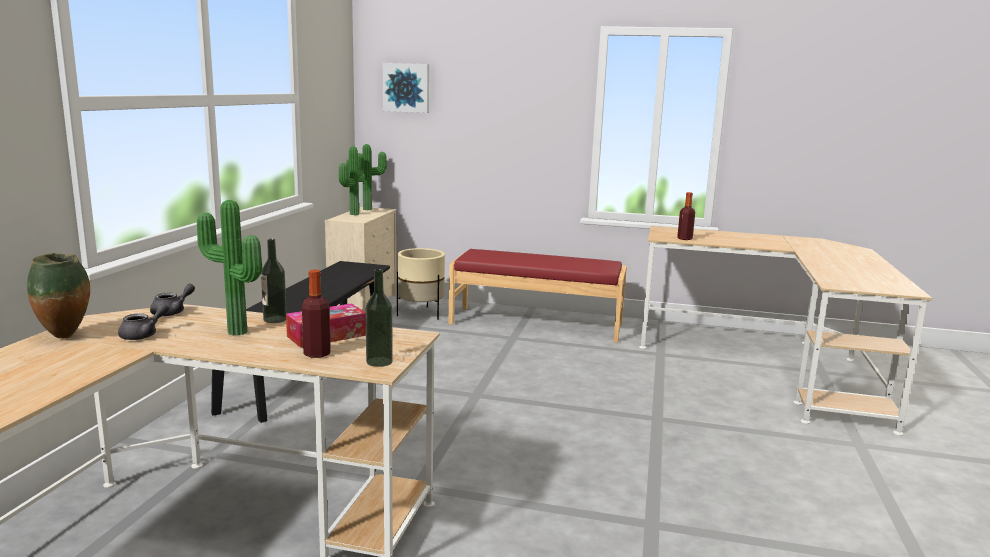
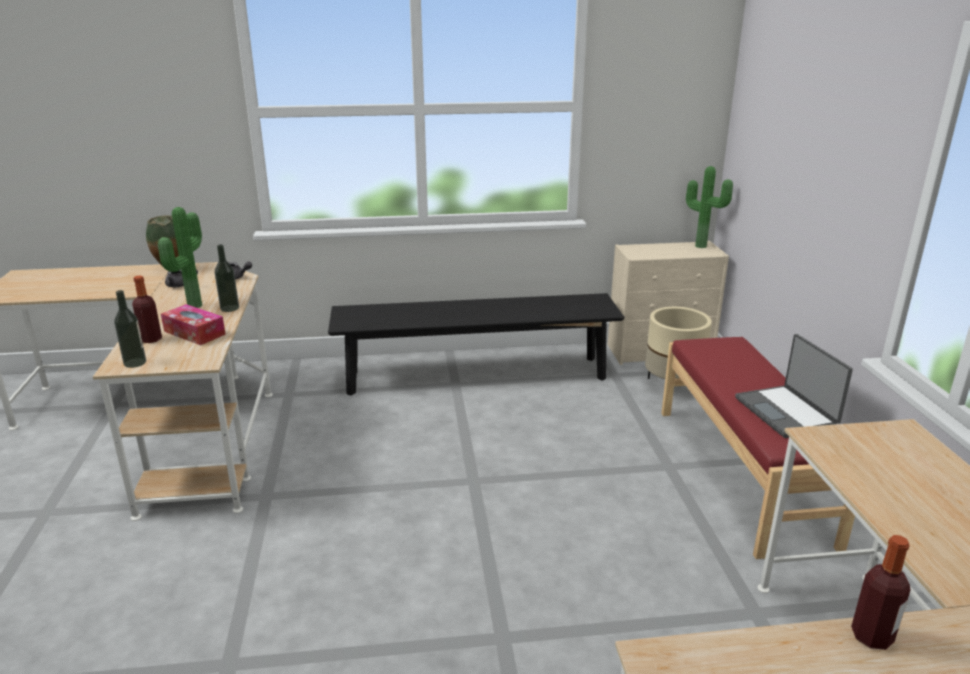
camera: 70 degrees right, 10 degrees up
(352, 214) = (664, 246): potted plant -> none
(406, 87) = (764, 99): picture -> none
(573, 261) = (786, 412): none -> laptop
(684, 238) = (848, 461): bottle -> bottle (871, 636)

